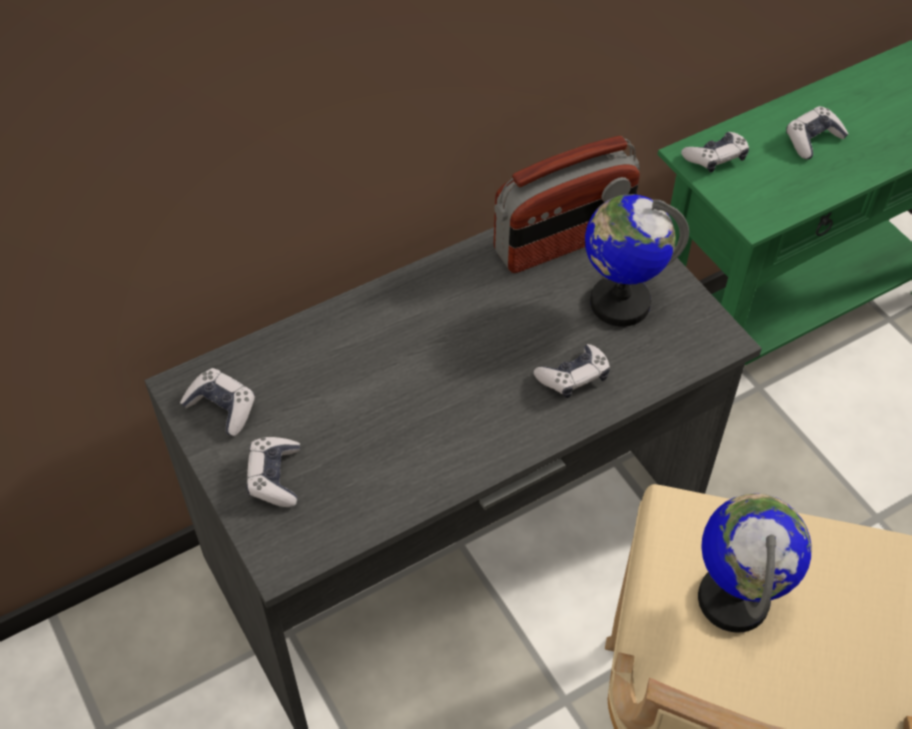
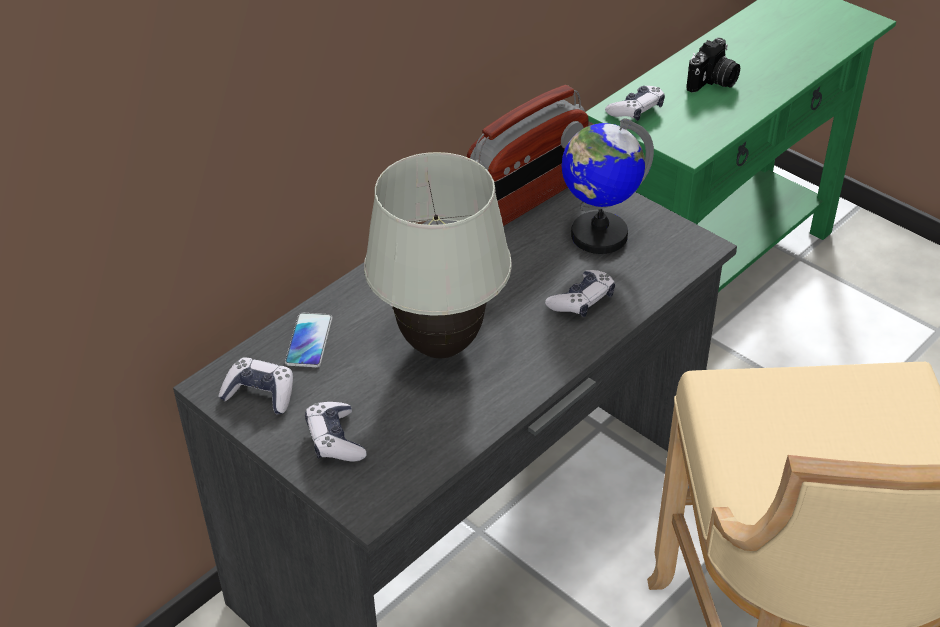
camera: 15 degrees left, 10 degrees down
(288, 359) = (309, 341): none -> phone
(413, 396) = (441, 346): none -> white table lamp
(734, 599) = (795, 443): globe -> none
(812, 139) = (713, 82): game controller -> camera

